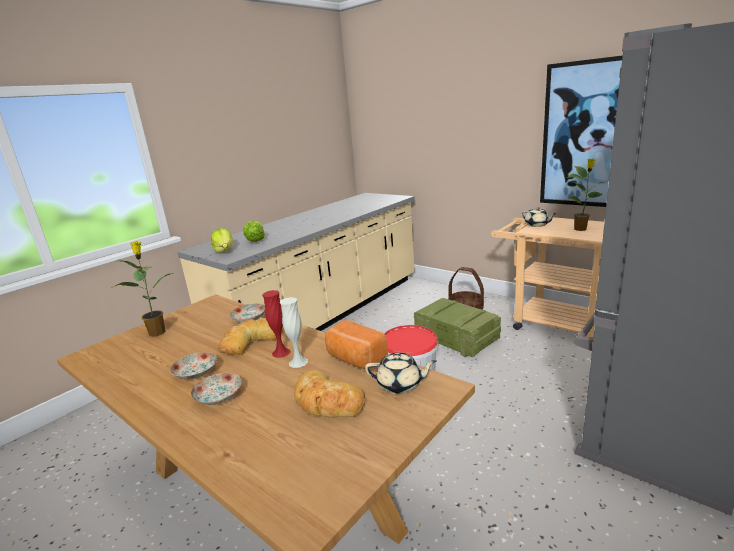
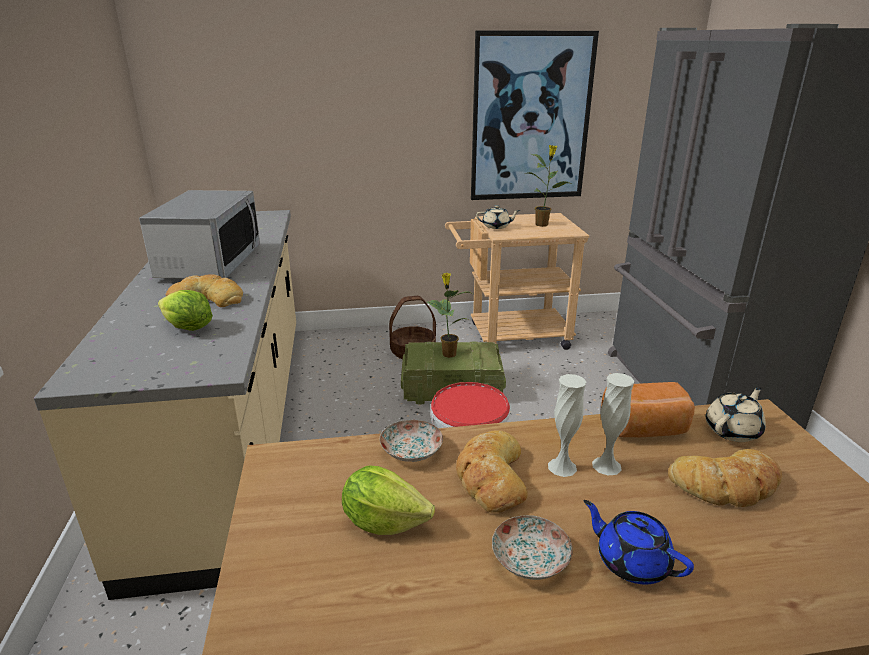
camera: 50 degrees left, 5 degrees up
(158, 332) = (301, 553): potted plant -> potted plant (448, 354)
(218, 397) = (631, 561): plate -> blue teapot
(224, 251) = (169, 362): lettuce -> lettuce (384, 521)
(281, 352) = (562, 467): red vase -> white vase
(286, 231) = (207, 299): none -> bread
(320, 216) = (210, 263): none -> microwave

